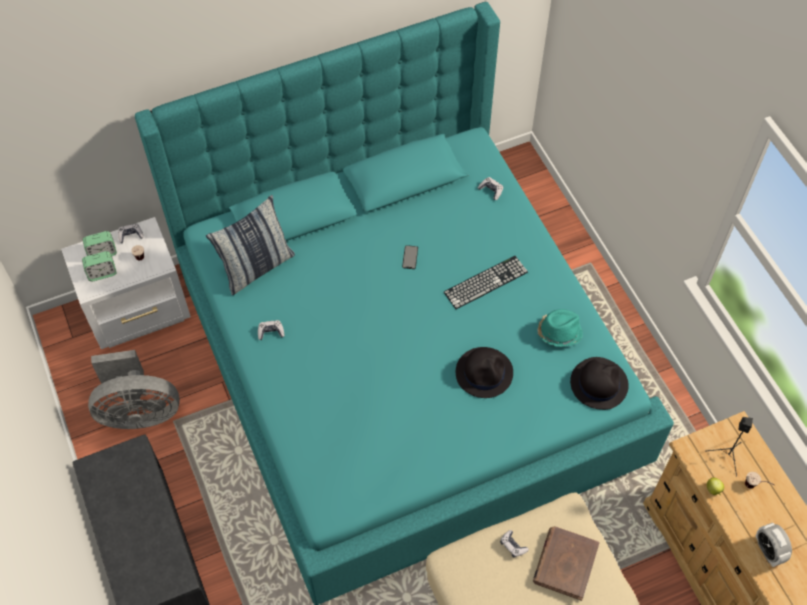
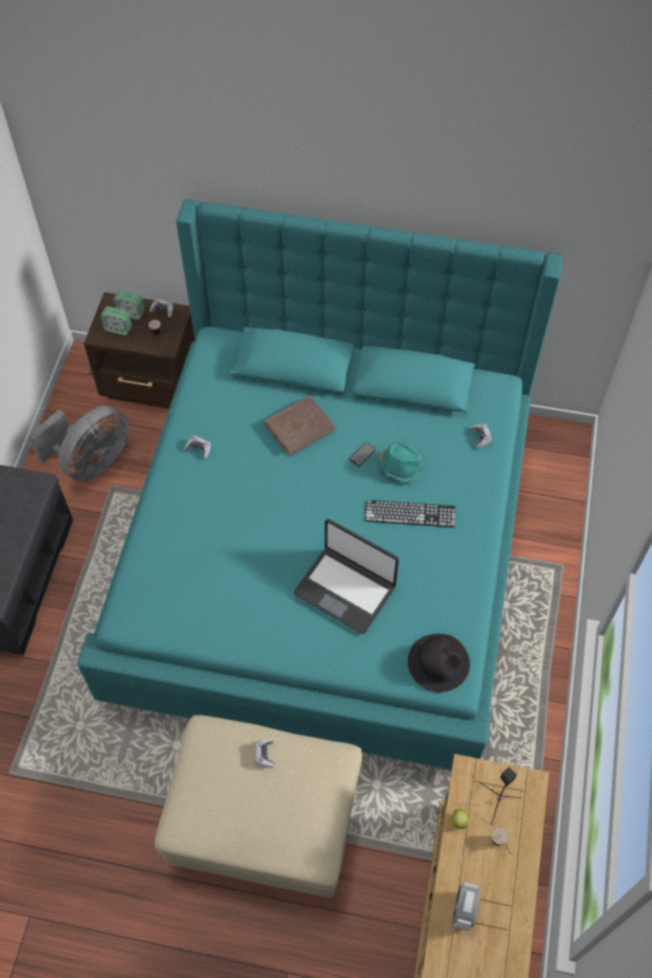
camera: 35 degrees right, 0 degrees up
(139, 412) = (91, 462): grey fan -> grey fan turned 75 degrees counterclockwise
(140, 312) = (152, 384): white nightstand -> brown nightstand
(256, 267) = (230, 389): pillow -> none
(484, 372) = (345, 590): black hat -> laptop
(558, 332) = (439, 596): turquoise hat -> turquoise hat (401, 466)
(565, 563) = (296, 800): brown book -> brown book (299, 427)

